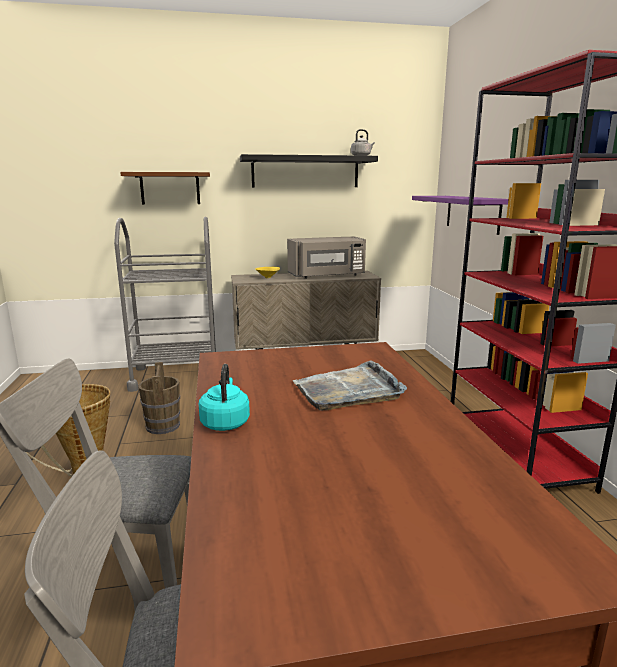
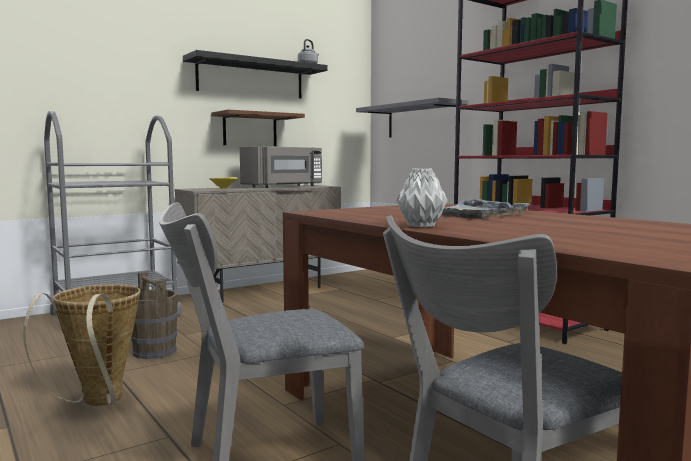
camera: 25 degrees left, 10 degrees down
(170, 188) = (101, 85): brown shelf -> brown shelf (250, 130)
(225, 422) = (420, 226): turquoise kettle -> grey vase
(472, 213) = (421, 120): purple shelf -> grey shelf

